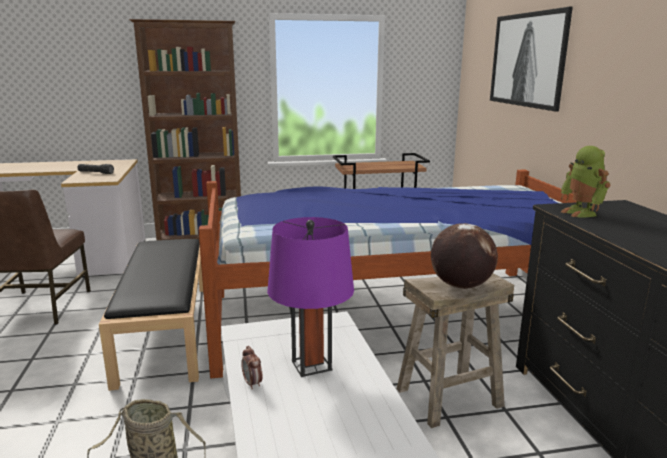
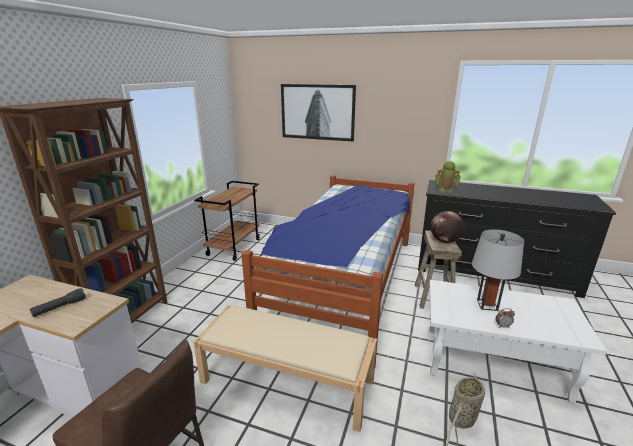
camera: 60 degrees left, 5 degrees up
(167, 331) = (288, 380): black bench -> beige bench
(311, 365) = (487, 305): purple table lamp -> grey table lamp

